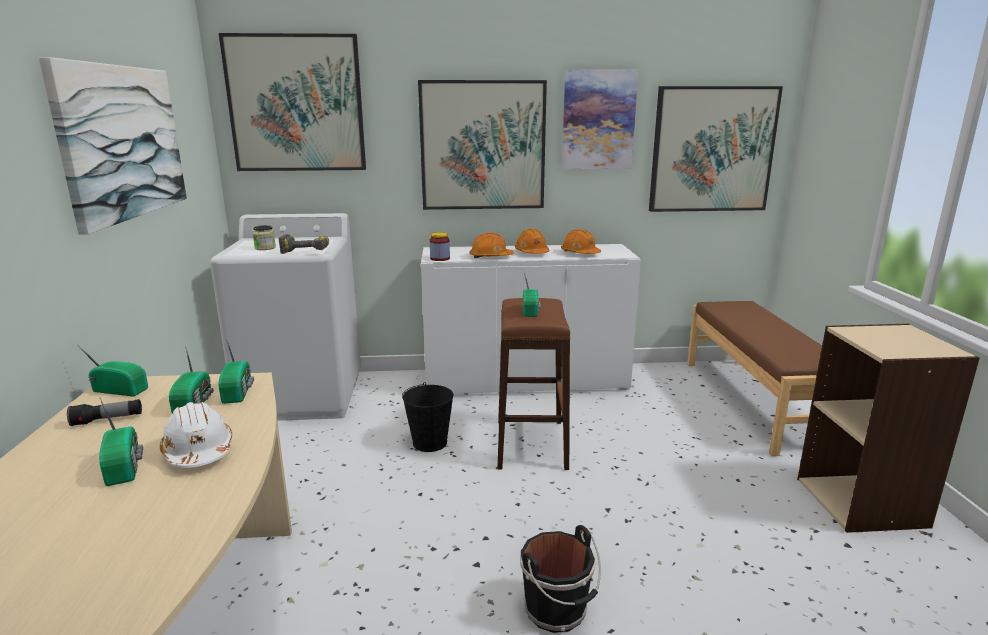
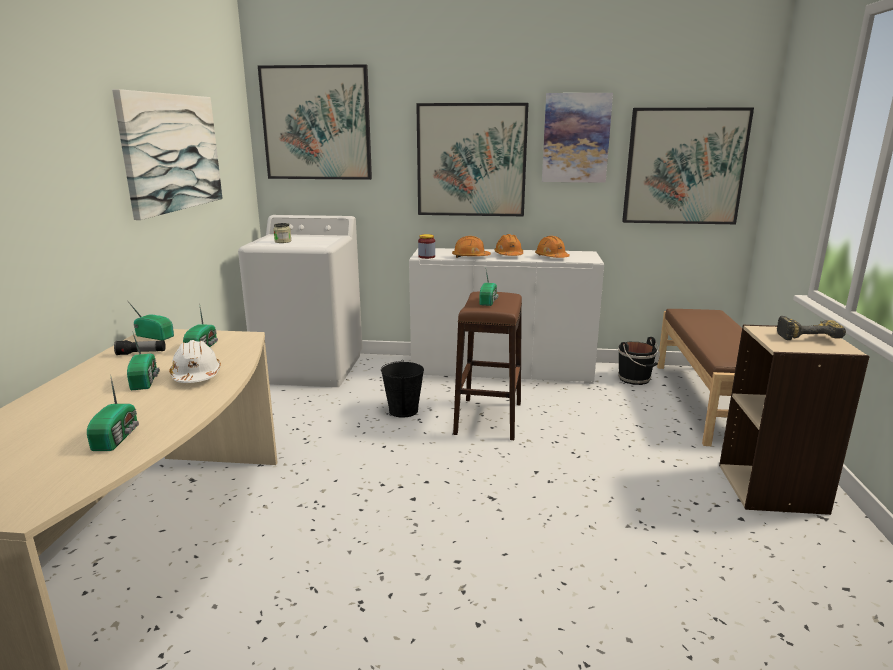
camera: 10 degrees right, 0 degrees up
(239, 391) = (236, 342): radio -> radio (118, 437)
(307, 250) = (315, 244): power drill -> power drill (806, 336)
(558, 611) = (467, 536): black bucket -> black bucket (635, 379)

